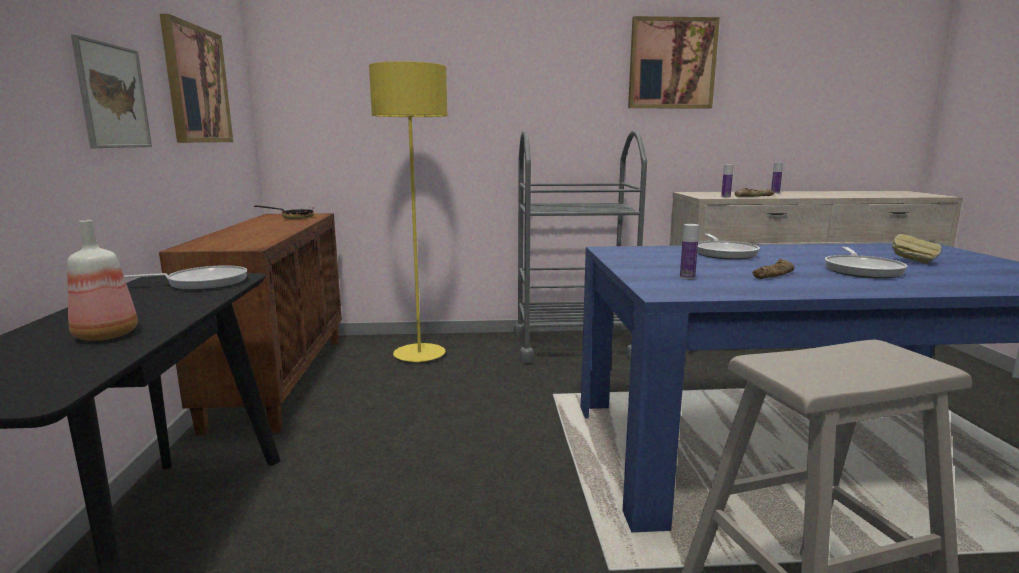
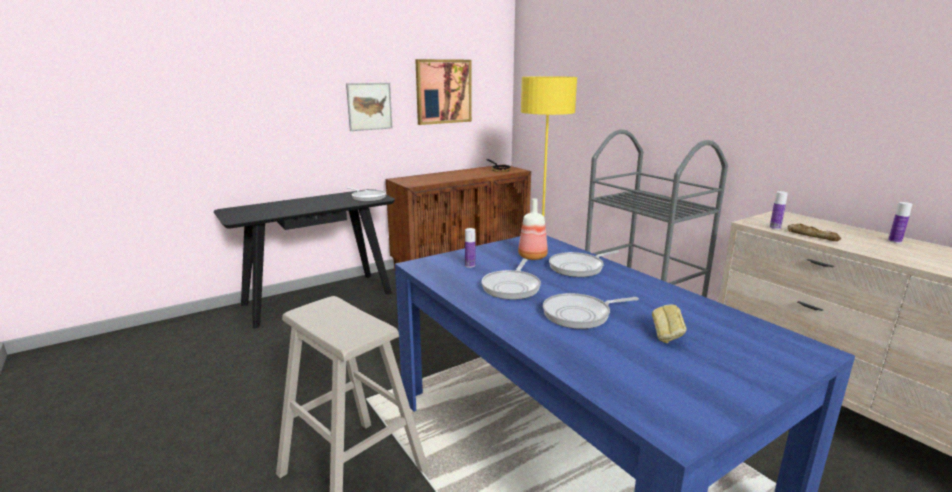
camera: 60 degrees right, 5 degrees up
(104, 335) = (291, 208): bottle -> bottle (532, 256)
(671, 64) = (801, 66): picture -> none
(774, 275) = (512, 287): bread -> frying pan

